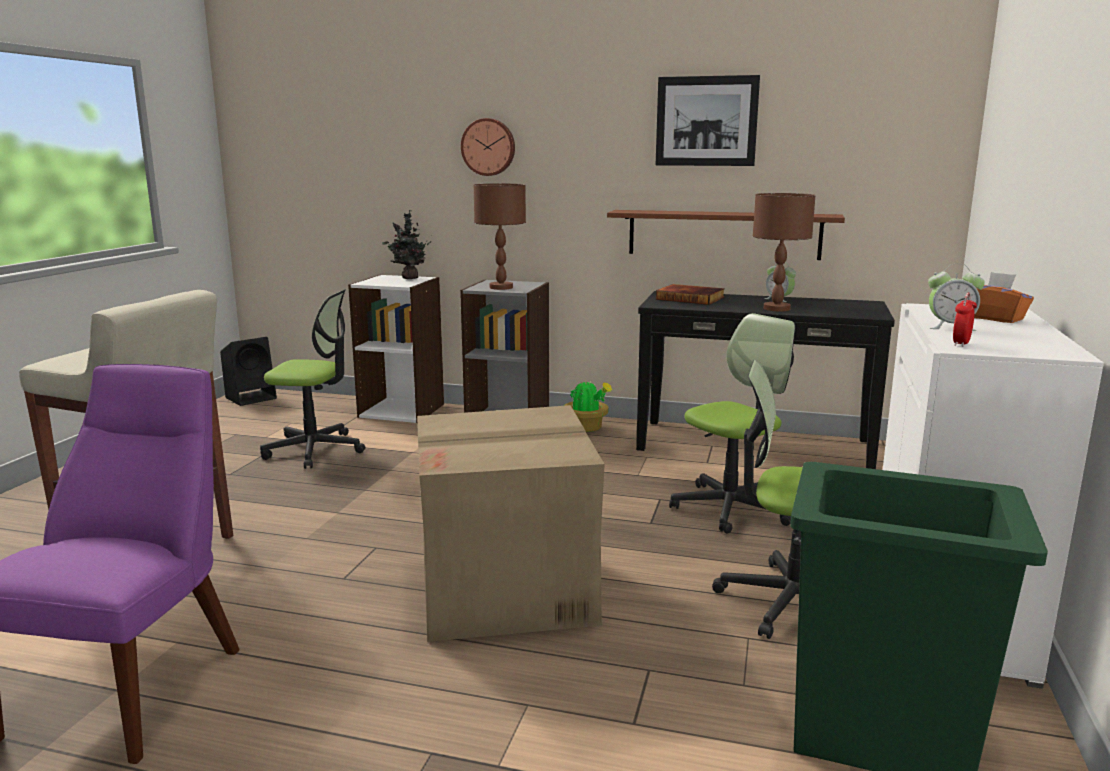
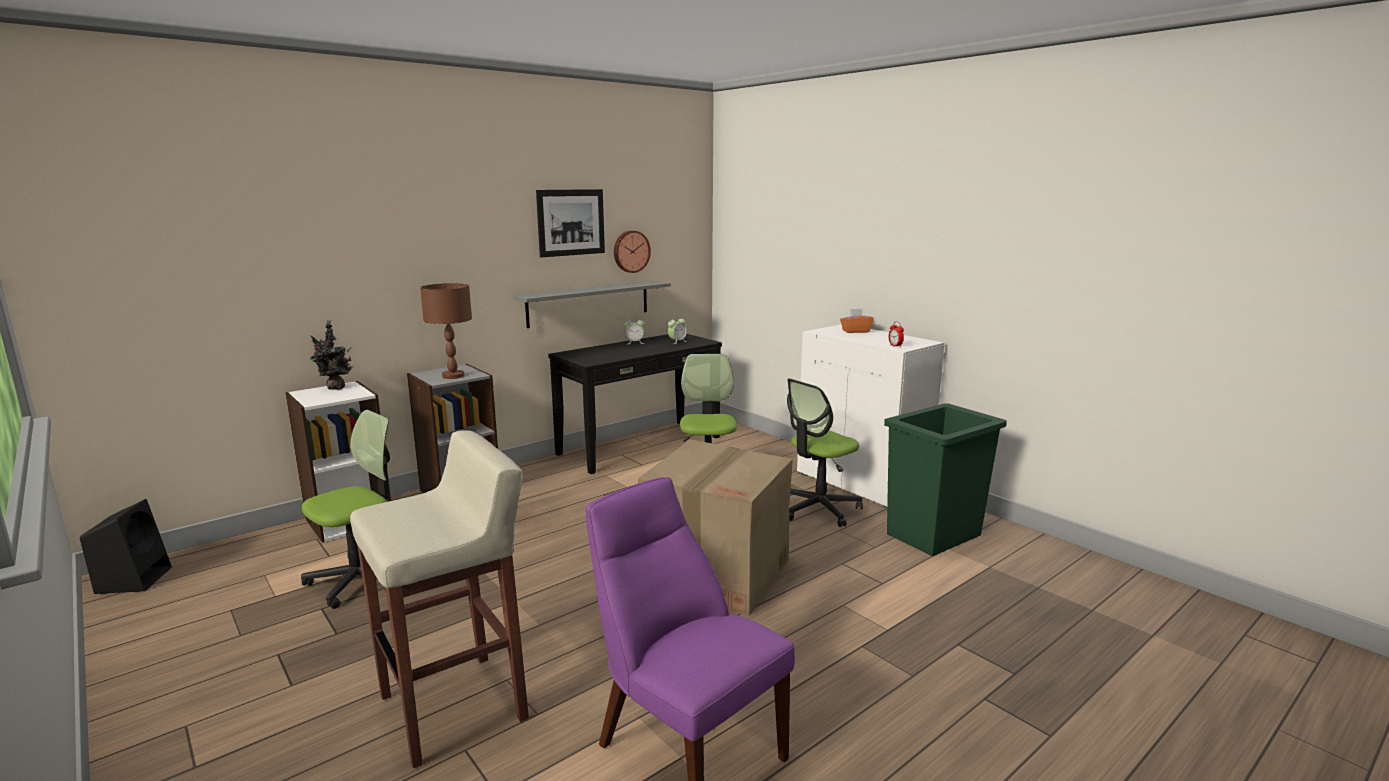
camera: 55 degrees left, 0 degrees up
(488, 147) = (397, 252): wall clock -> wall clock (630, 251)
(587, 428) = (528, 474): potted plant -> none
(691, 298) = (590, 353): book -> none
(723, 234) = (589, 303): brown shelf -> grey shelf
(777, 309) = (656, 349): brown table lamp -> none
(950, 327) = (863, 339): alarm clock -> alarm clock (677, 342)

